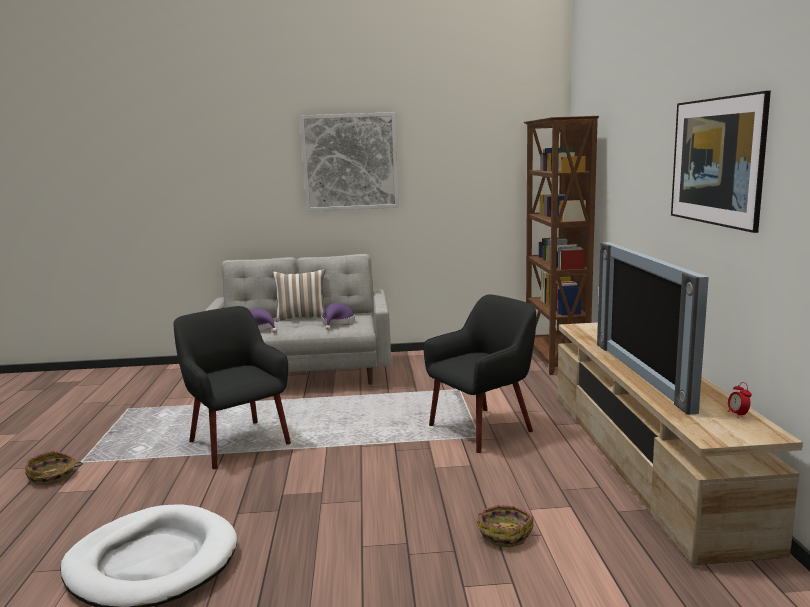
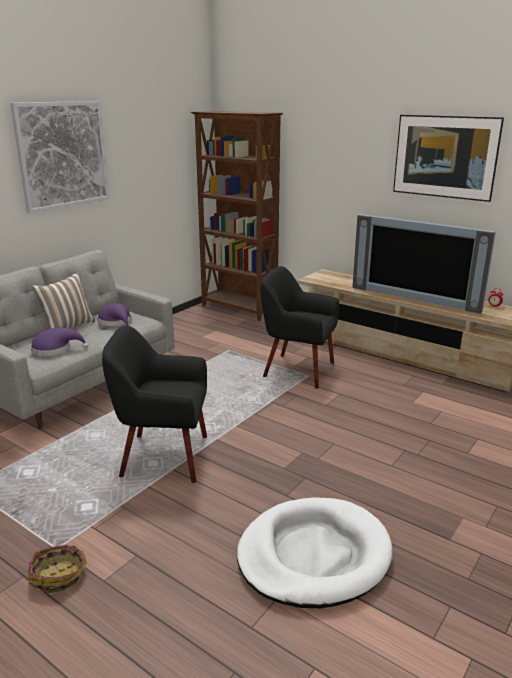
camera: 50 degrees left, 10 degrees up
(482, 428) = (297, 370): black armchair -> black armchair turned 75 degrees counterclockwise
(504, 533) = (429, 419): basket -> none

